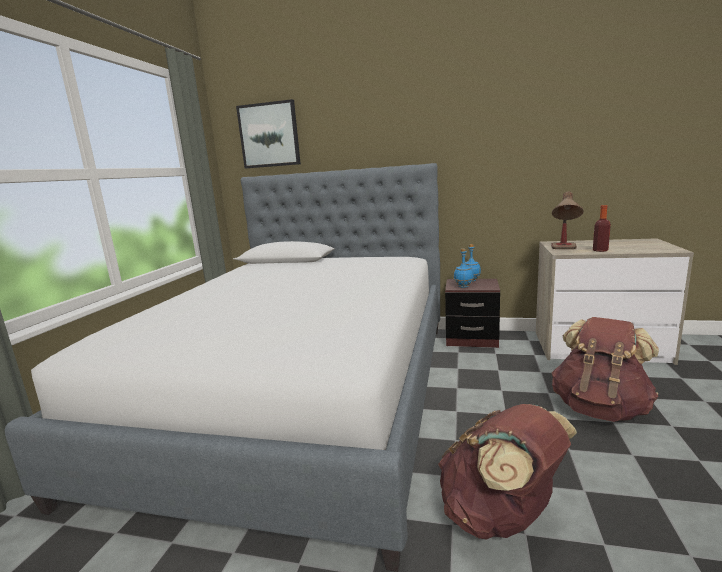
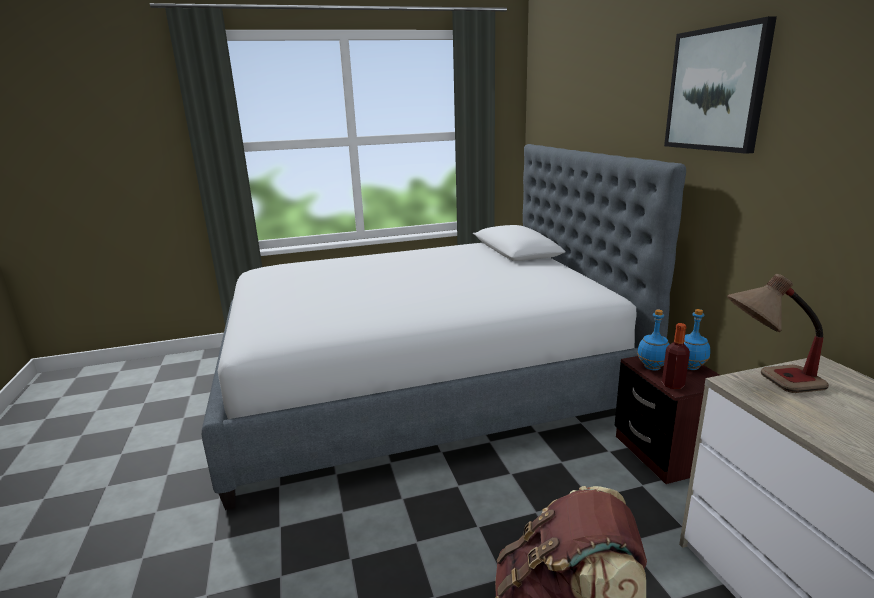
camera: 60 degrees right, 5 degrees up
(269, 135) = (558, 96): picture -> picture (716, 89)
(500, 516) = (298, 554): brown backpack -> none
(600, 250) = (811, 419): bottle -> bottle (673, 385)

